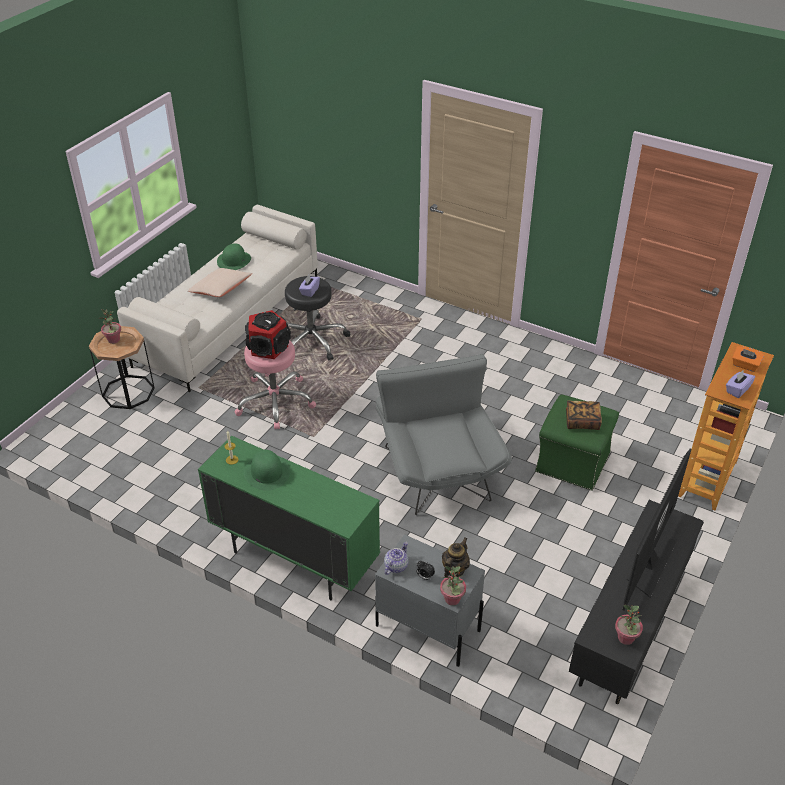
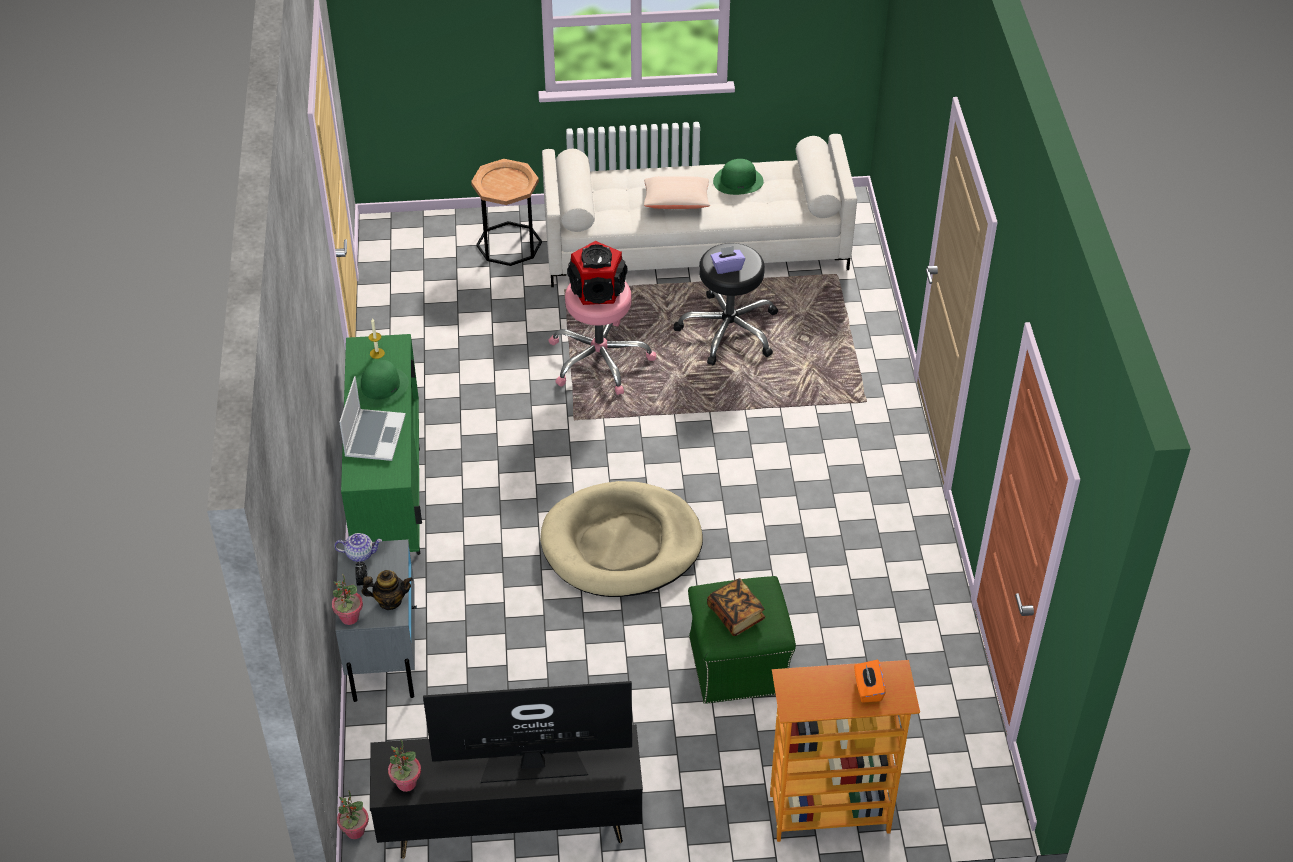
camera: 55 degrees right, 5 degrees up
(113, 340) = (508, 177): potted plant -> potted plant (355, 831)
(311, 496) = (374, 436): none -> laptop
(436, 465) = (621, 544): grey armchair -> beige dog bed
(737, 390) = (808, 698): purple tissue box -> none

